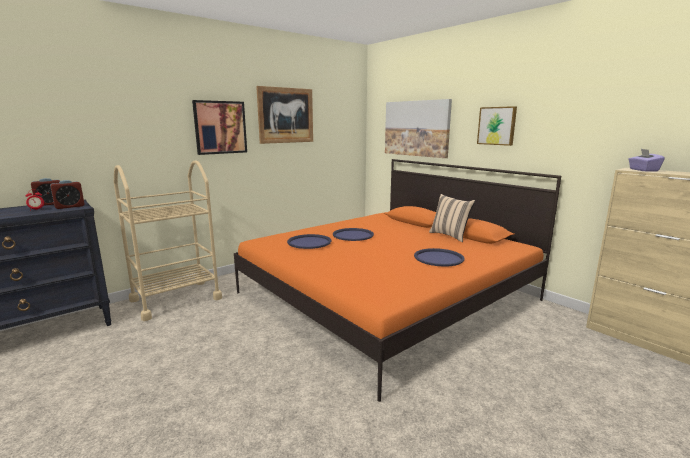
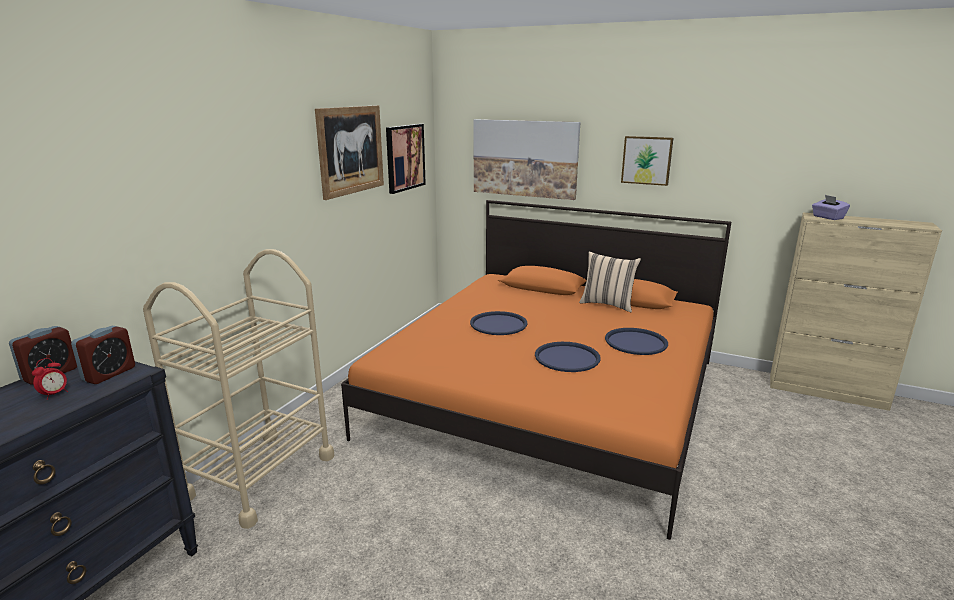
camera: 25 degrees left, 5 degrees up
(220, 127) = (274, 183): picture -> picture (404, 157)
(309, 242) = (460, 347): blue tray -> blue tray (567, 358)

